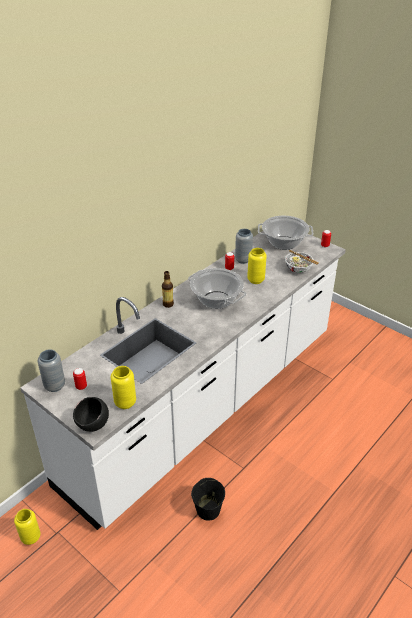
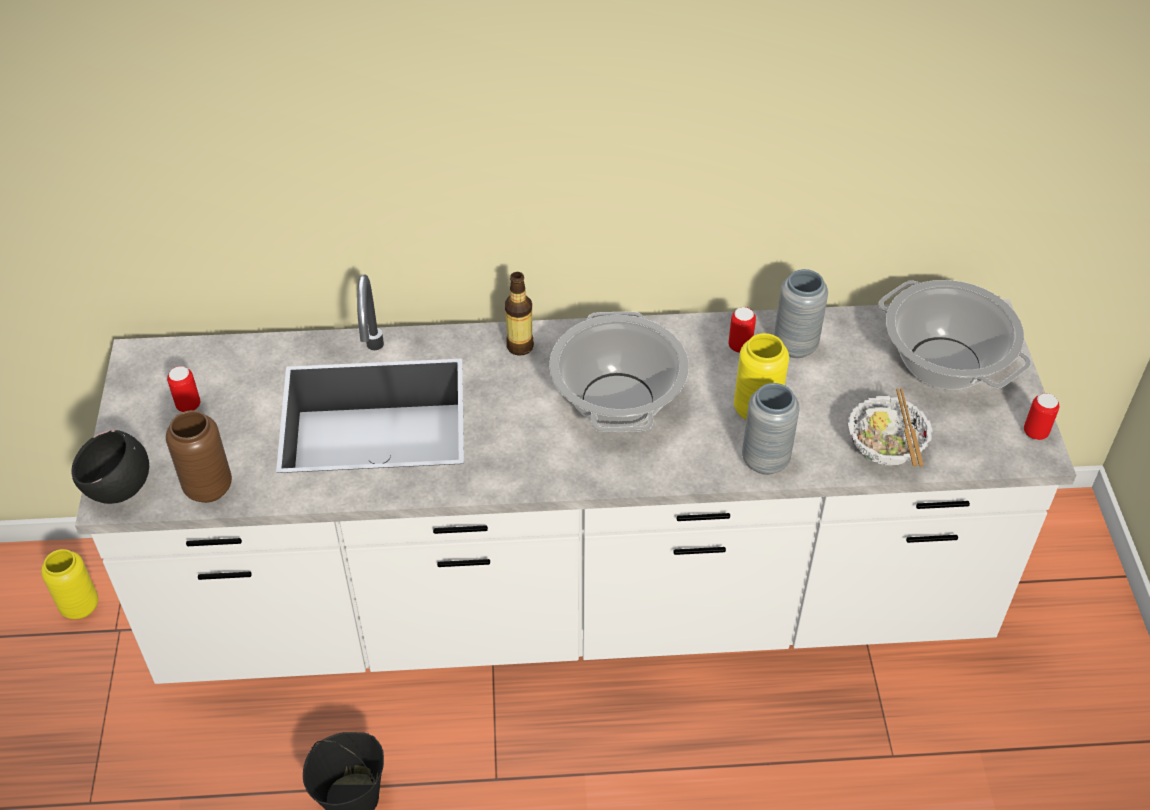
camera: 45 degrees right, 10 degrees up
(54, 386) = (157, 374): grey vase -> grey vase (765, 460)
(125, 403) = (208, 488): yellow vase -> brown vase

